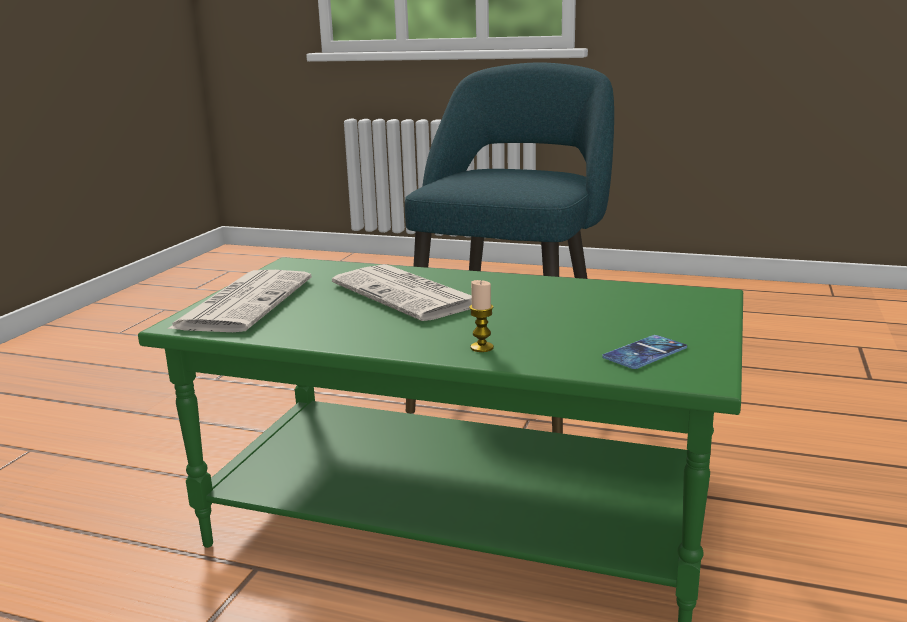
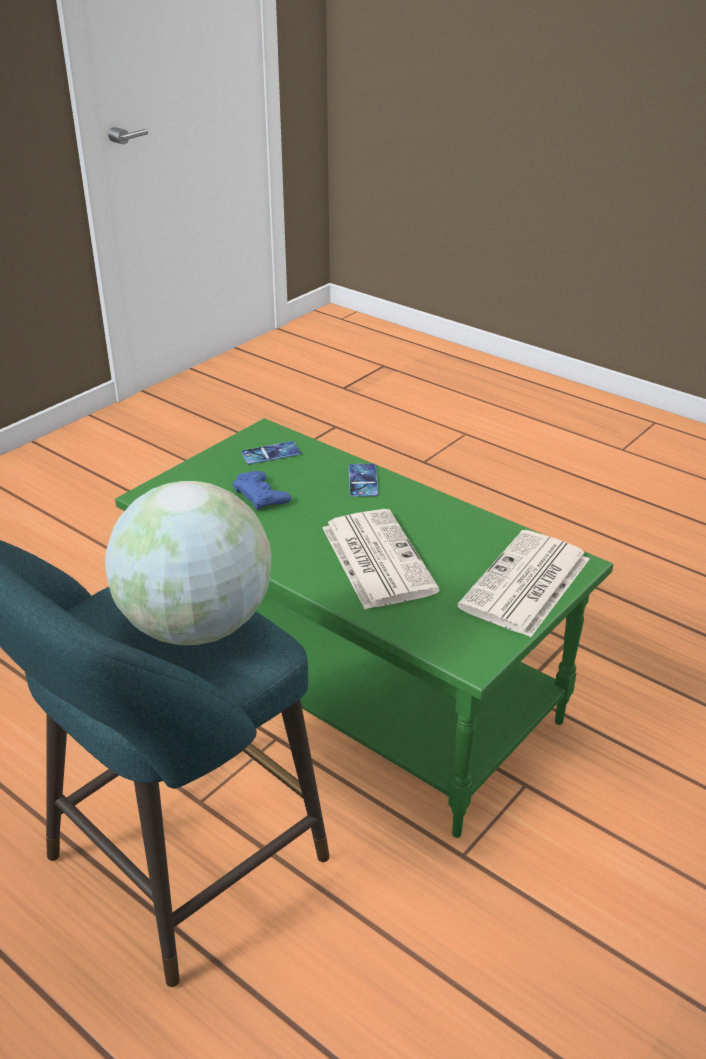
camera: 160 degrees left, 15 degrees up
(482, 347) = (363, 480): candle -> phone
(484, 179) = (196, 626): none -> globe
(590, 314) = (261, 495): none -> blue game controller

